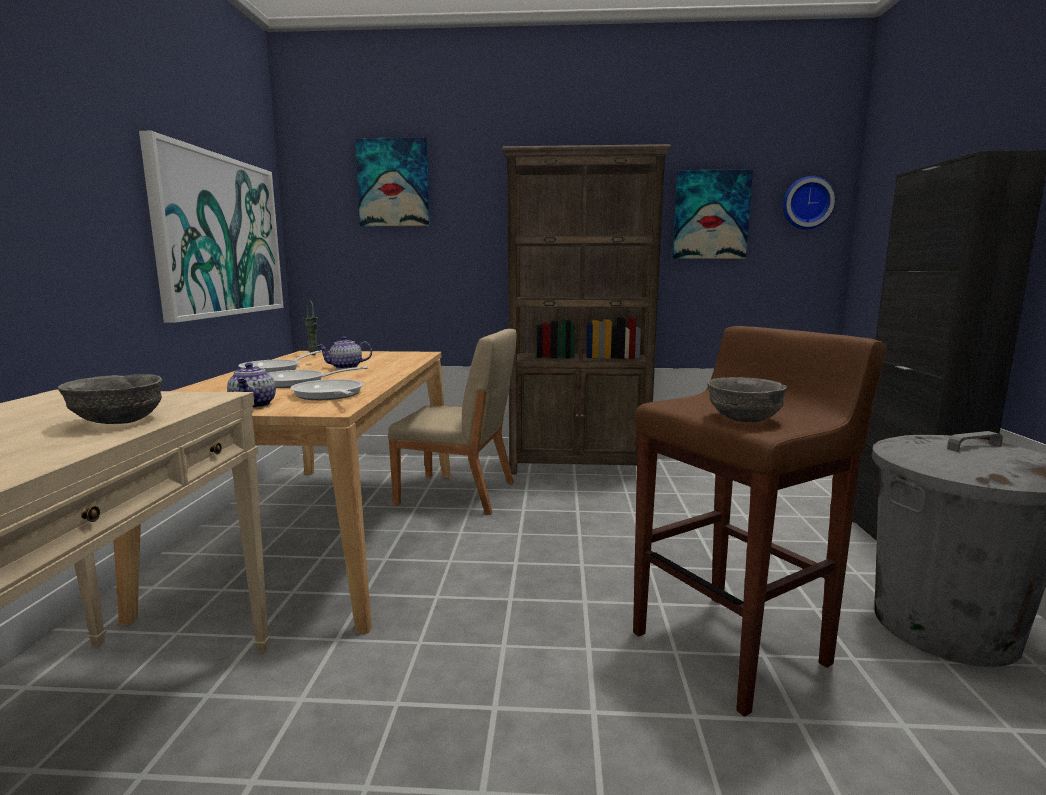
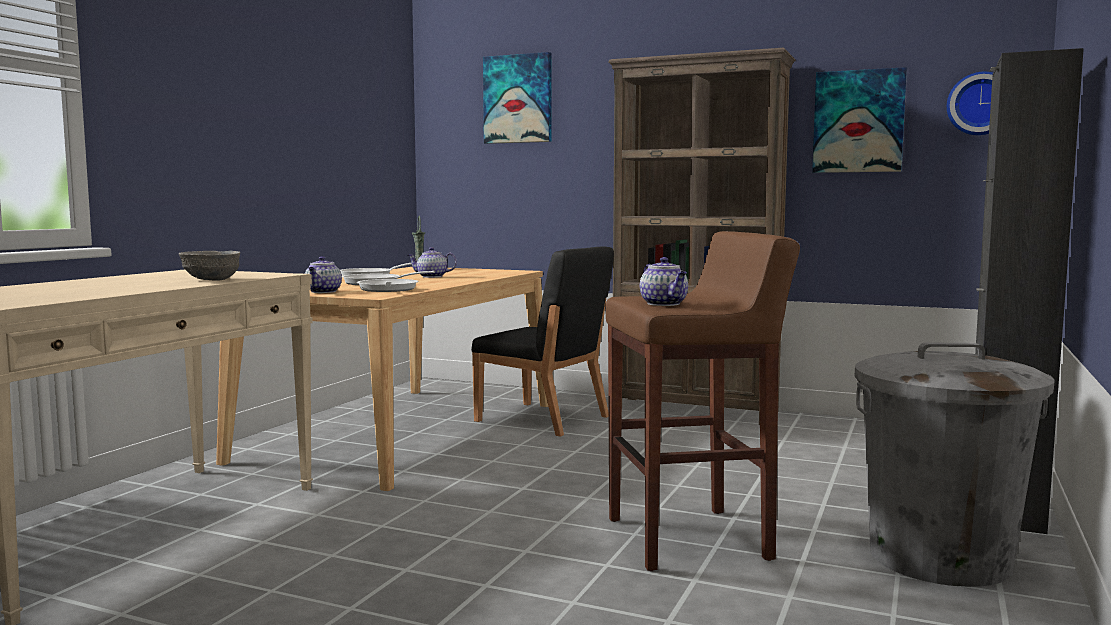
camera: 20 degrees right, 5 degrees down
(220, 236) = (345, 156): picture -> none
(458, 494) = (543, 419): beige chair -> black chair
(744, 418) = (664, 304): grey bowl -> teapot

